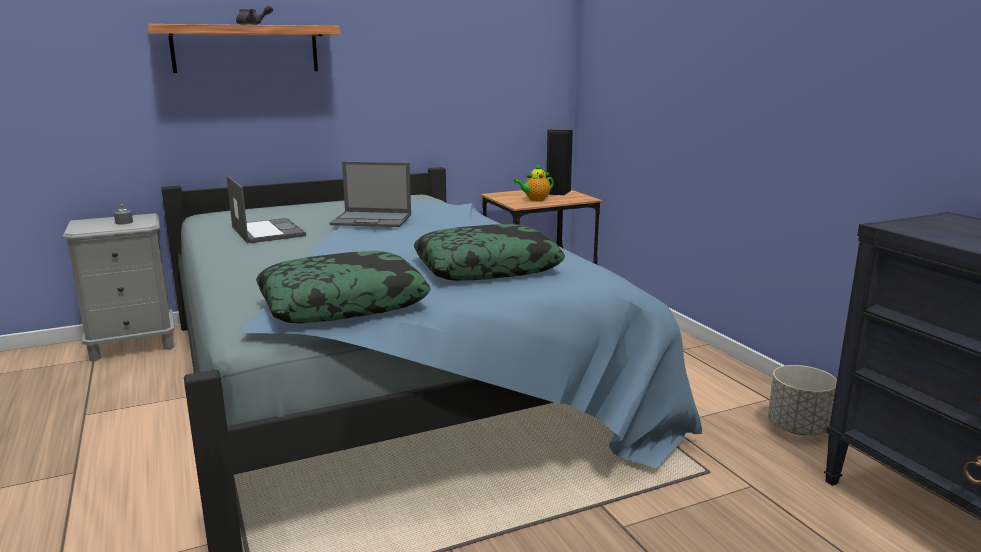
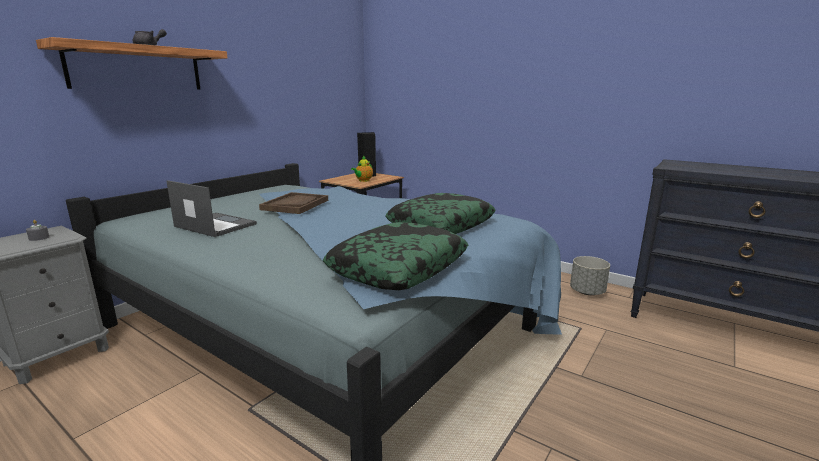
camera: 30 degrees left, 0 degrees up
(372, 220) = (295, 205): laptop -> brown tray

